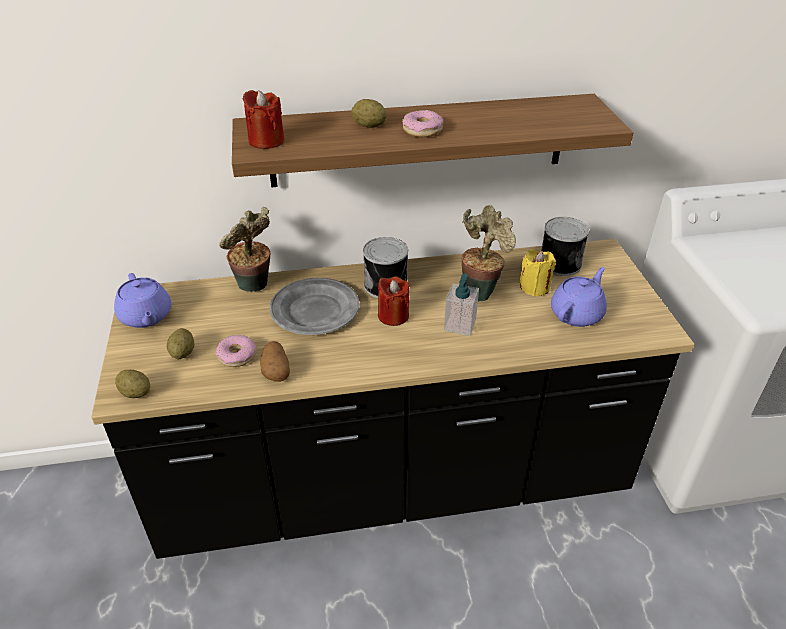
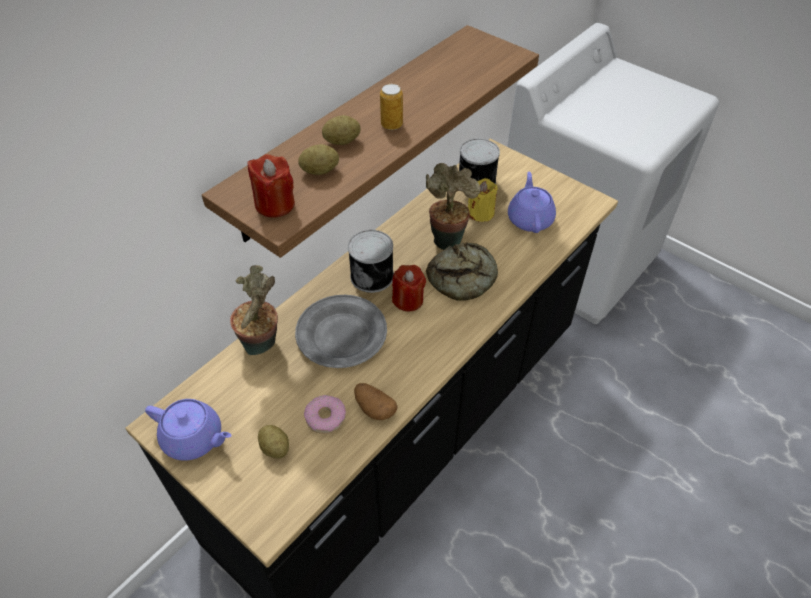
camera: 40 degrees left, 10 degrees up
(135, 393) = (279, 513): potato -> potato (320, 171)
(422, 130) = (391, 125): donut -> can
(460, 325) = (464, 277): soap dispenser -> bread

